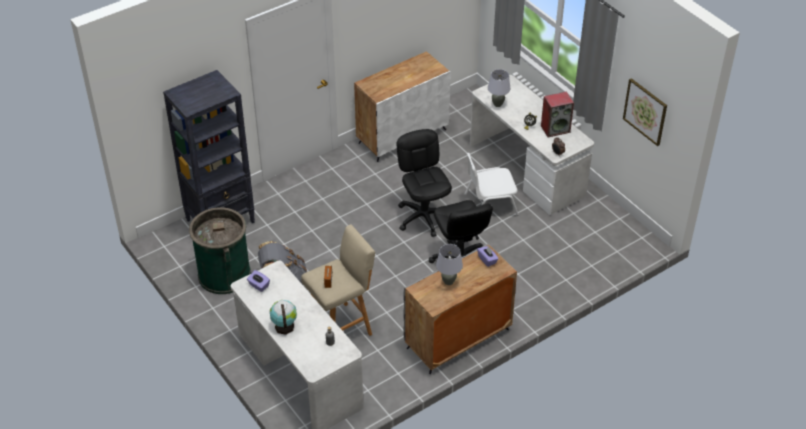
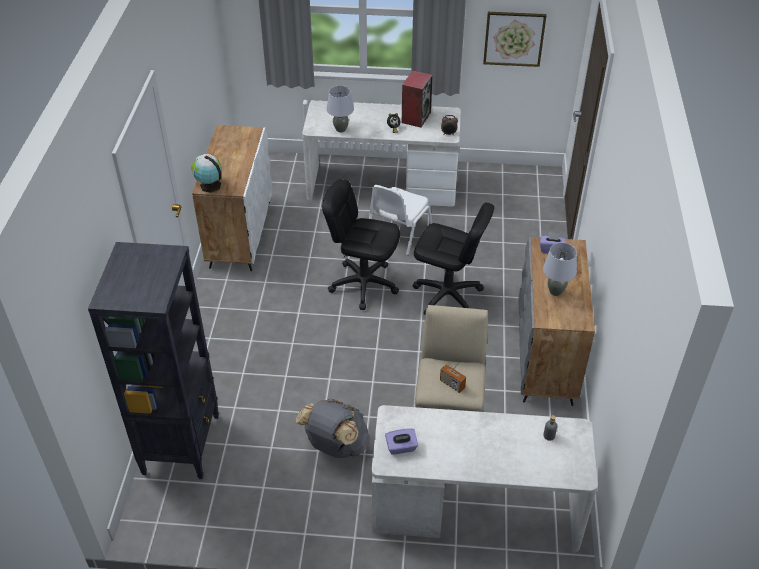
camera: 50 degrees left, 0 degrees up
(224, 274) = (265, 490): green trash can -> none
(284, 326) = (487, 461): globe -> globe (209, 185)

